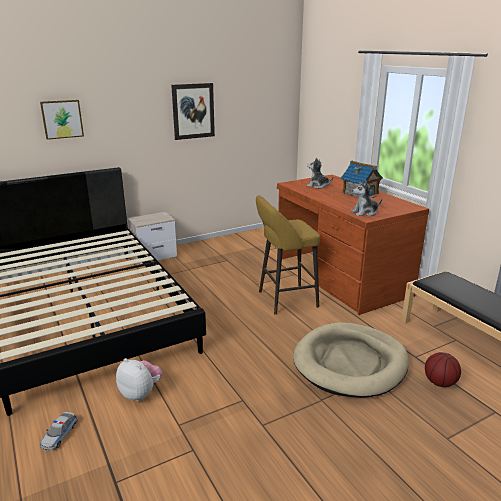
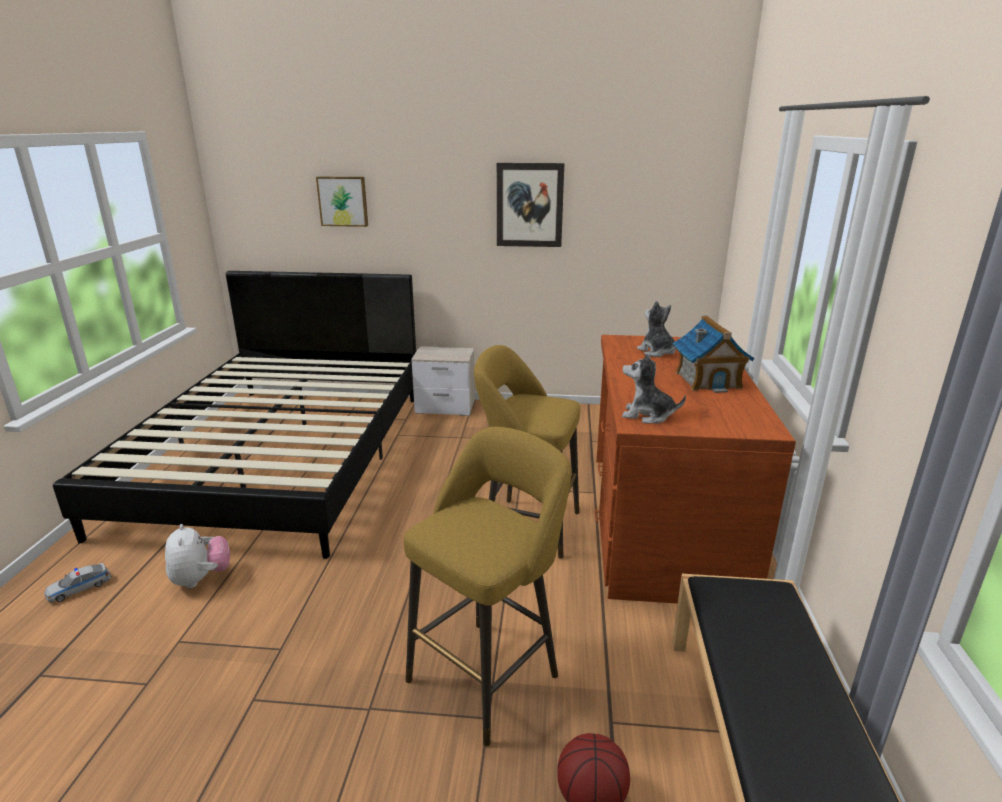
camera: 35 degrees right, 0 degrees up
(350, 363) = (488, 673): beige dog bed -> yellow stool

